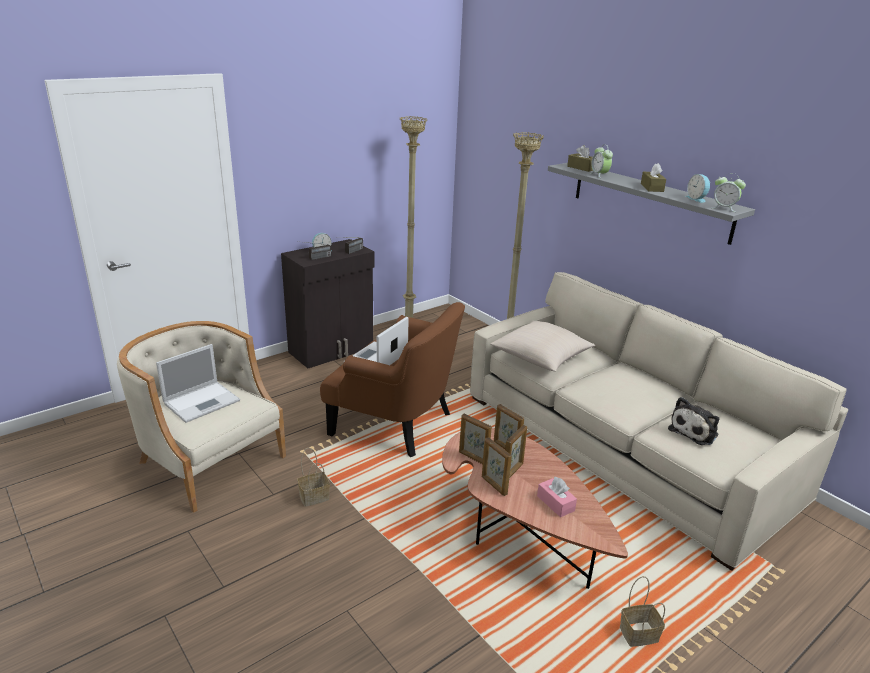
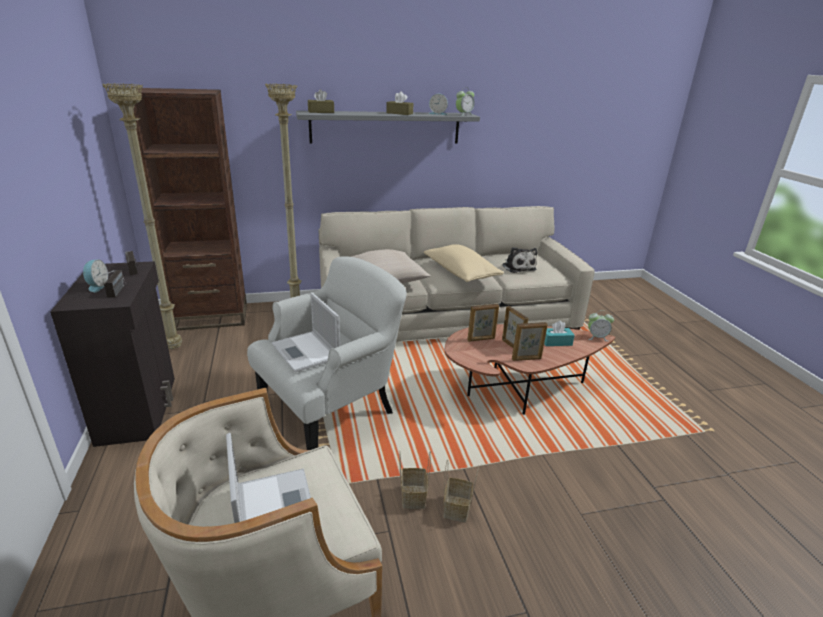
camera: 65 degrees left, 0 degrees up
(395, 423) = (330, 405): brown armchair -> white armchair
(464, 328) = (211, 317): none -> brown bookcase
(473, 458) = (486, 357): picture frame -> none
(555, 503) = (556, 342): pink tissue box -> turquoise tissue box
(599, 175) = (349, 113): alarm clock -> alarm clock (597, 337)
(616, 395) = (461, 273): none -> beige pillow
(638, 635) = (625, 380): basket -> basket (457, 509)

